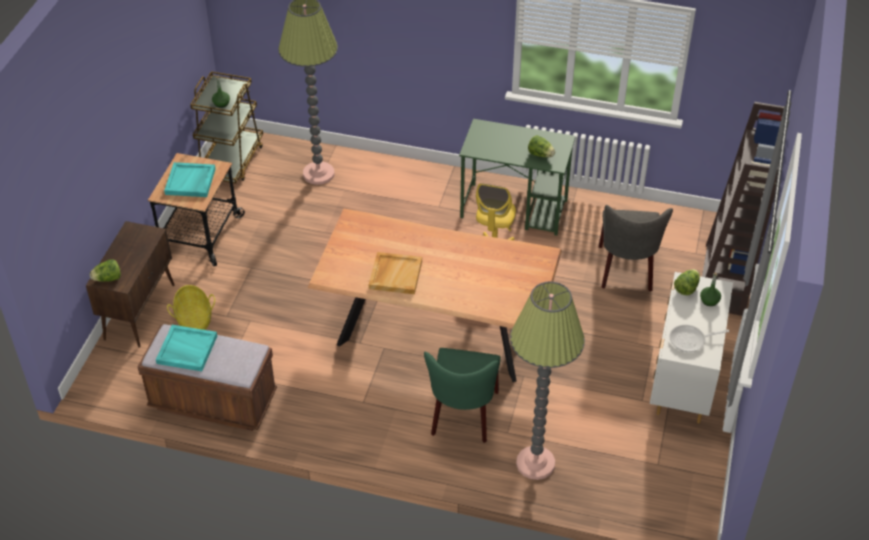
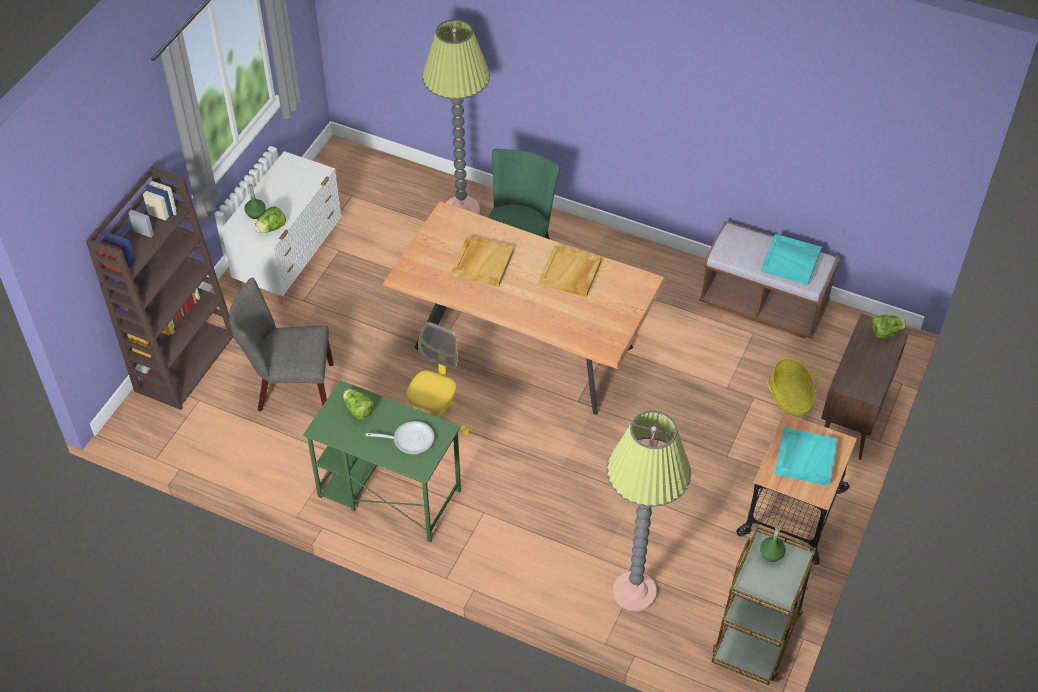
camera: 170 degrees left, 5 degrees up
(478, 273) = (482, 263): none -> beige tray
(626, 271) = (290, 388): grey chair -> grey chair turned 105 degrees counterclockwise
(690, 340) = (296, 179): frying pan -> frying pan (409, 440)

